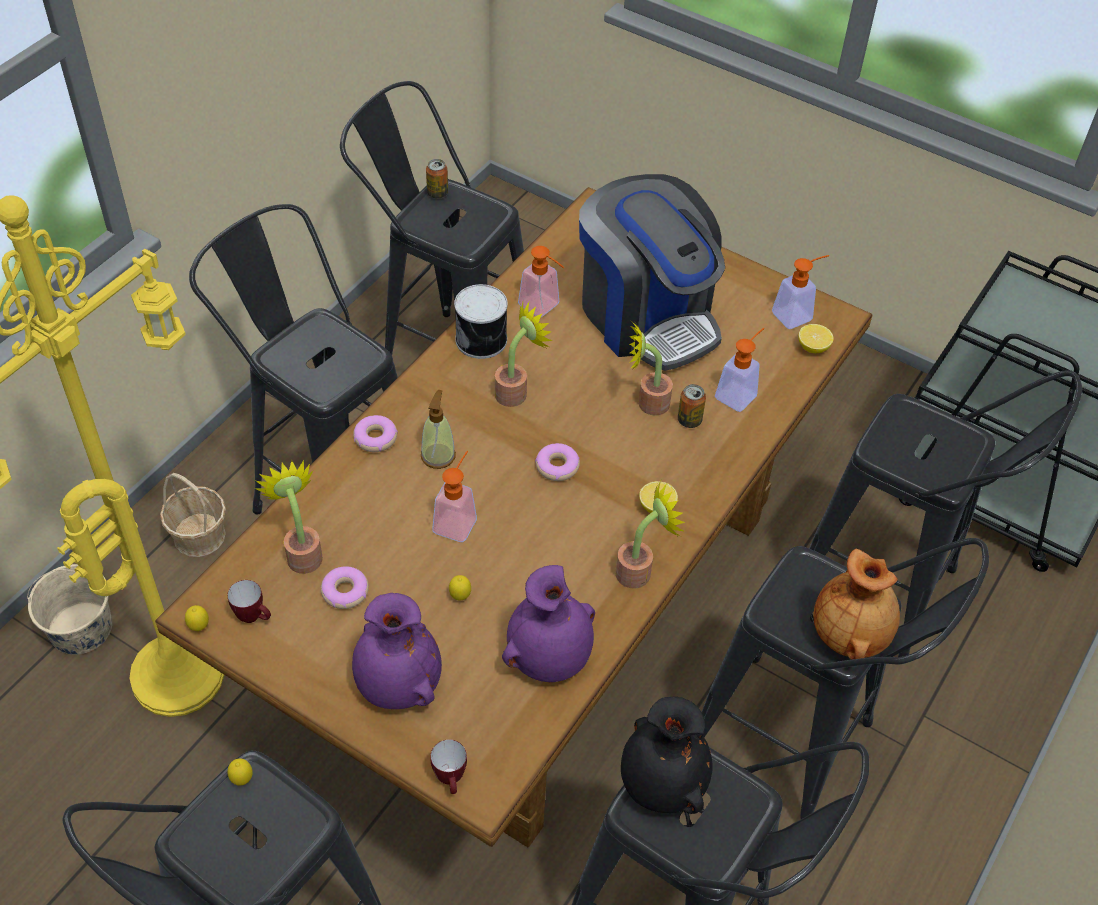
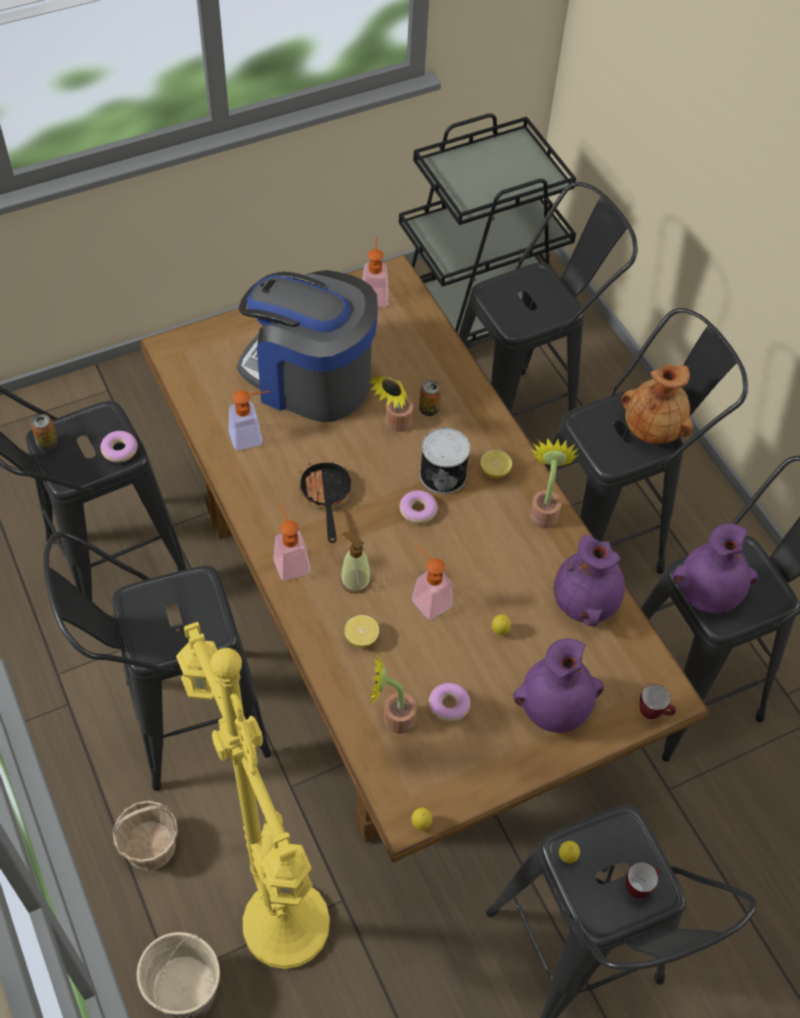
camera: 60 degrees left, 5 degrees up
(254, 617) = (435, 780): mug -> mug (639, 886)
(375, 438) = (308, 614): donut -> donut (119, 450)
(482, 339) = (255, 492): can -> can (443, 474)
(516, 391) = (326, 498): potted plant -> frying pan
(647, 316) = (309, 378): coffee machine -> coffee machine turned 150 degrees counterclockwise
(661, 784) = (708, 595): black vase -> purple vase
(739, 393) = (424, 367): soap dispenser -> soap dispenser (289, 560)
(813, 347) = (412, 303): lemon -> lemon (361, 638)

